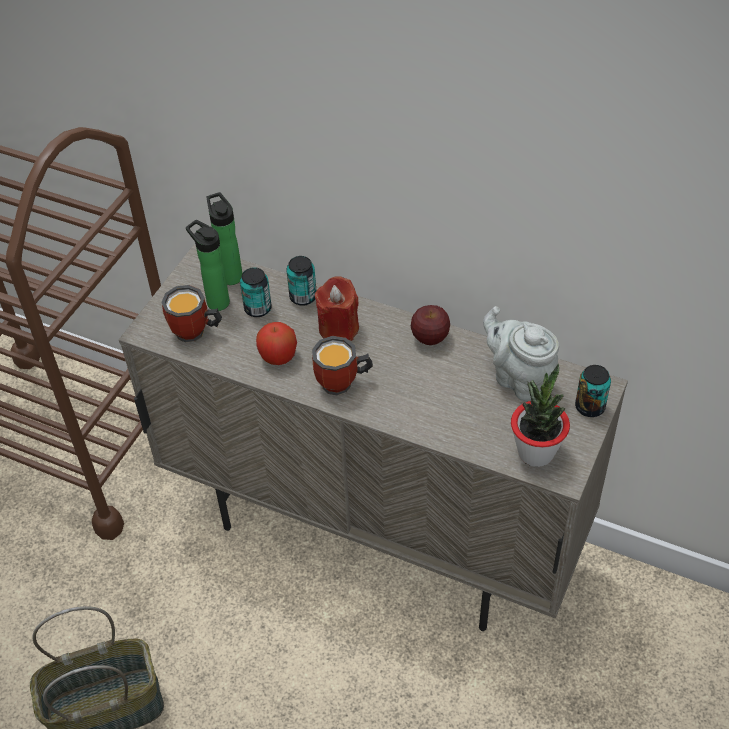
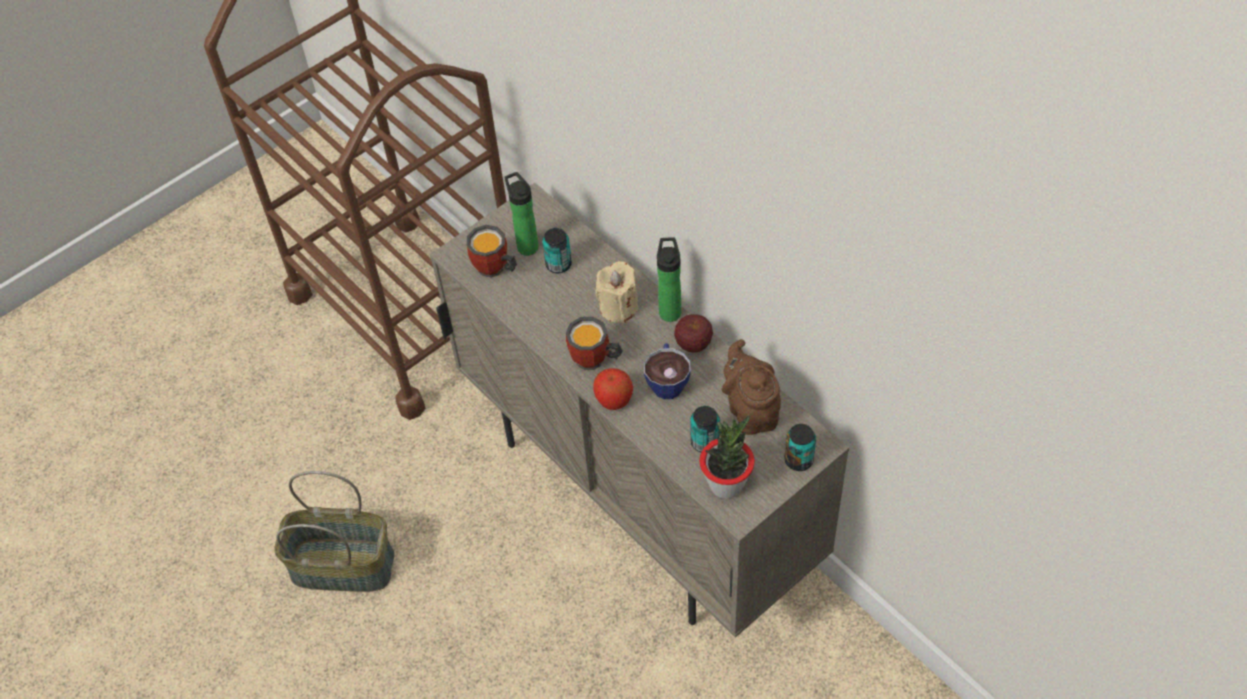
camera: 25 degrees right, 5 degrees up
(230, 275) = (551, 223): bottle -> bottle (670, 310)
(278, 357) = (553, 317): apple -> apple (614, 400)
(303, 297) = (603, 266): can -> can (705, 442)
(338, 328) = (618, 307): red candle -> beige candle
(424, 378) = (667, 381): none -> cup
(519, 379) = (751, 411): grey teapot -> brown teapot

